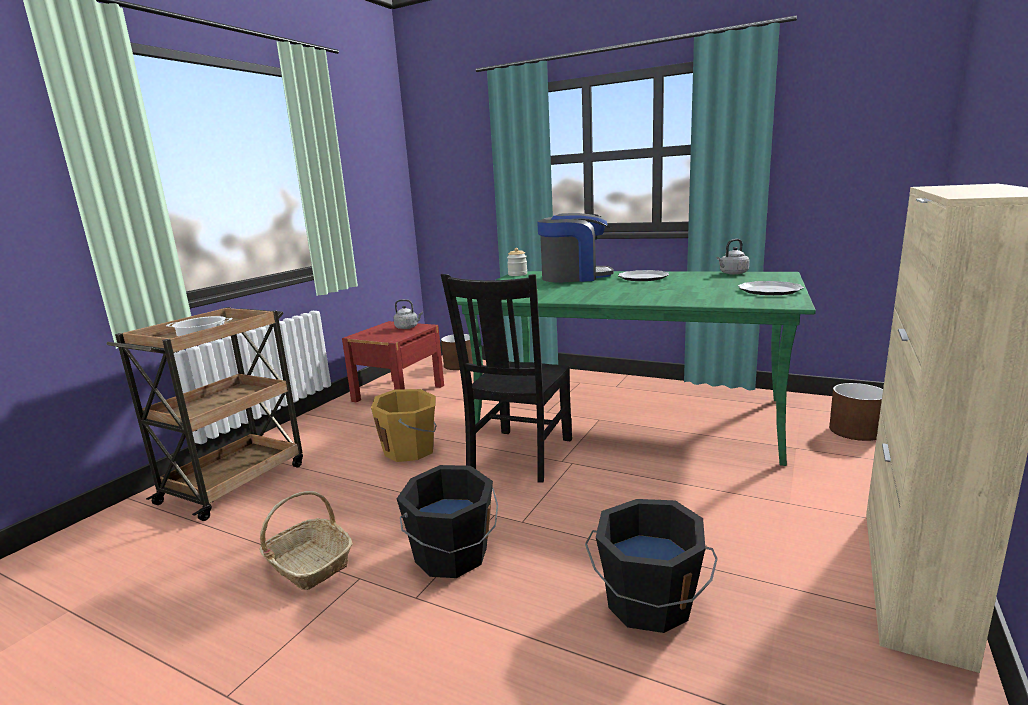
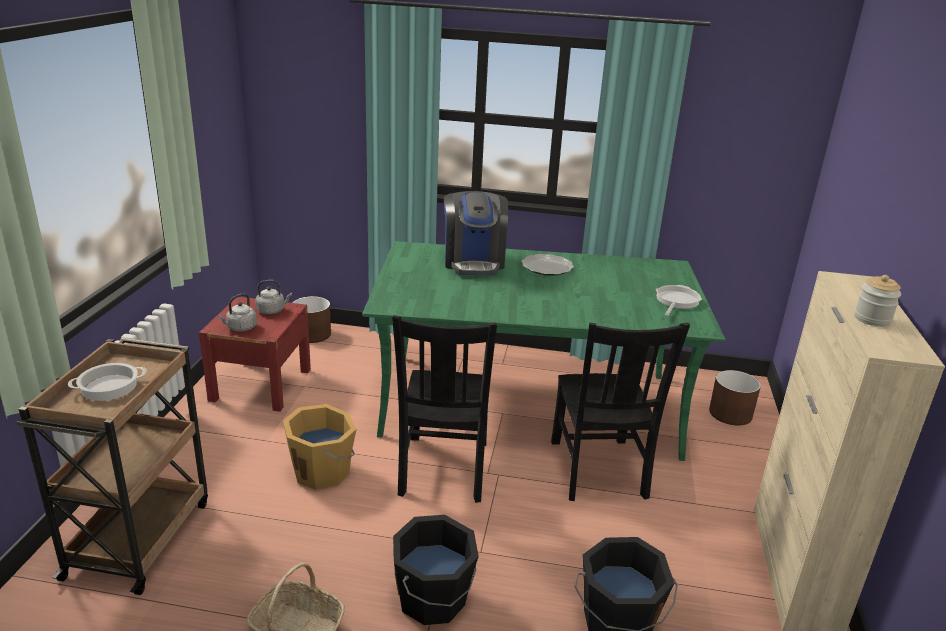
camera: 20 degrees left, 10 degrees up
(517, 274) = (404, 251): jar -> jar (872, 319)
(575, 277) = (474, 262): coffee machine -> coffee machine turned 105 degrees clockwise
(680, 468) = (598, 471): none -> black chair
(732, 273) = (630, 262): grey kettle -> grey kettle (240, 328)
(769, 290) = (676, 301): plate -> frying pan

